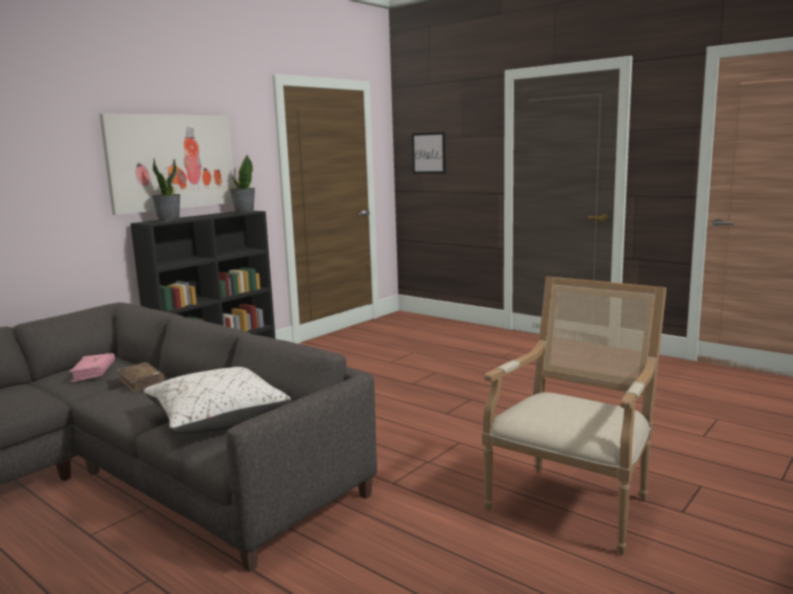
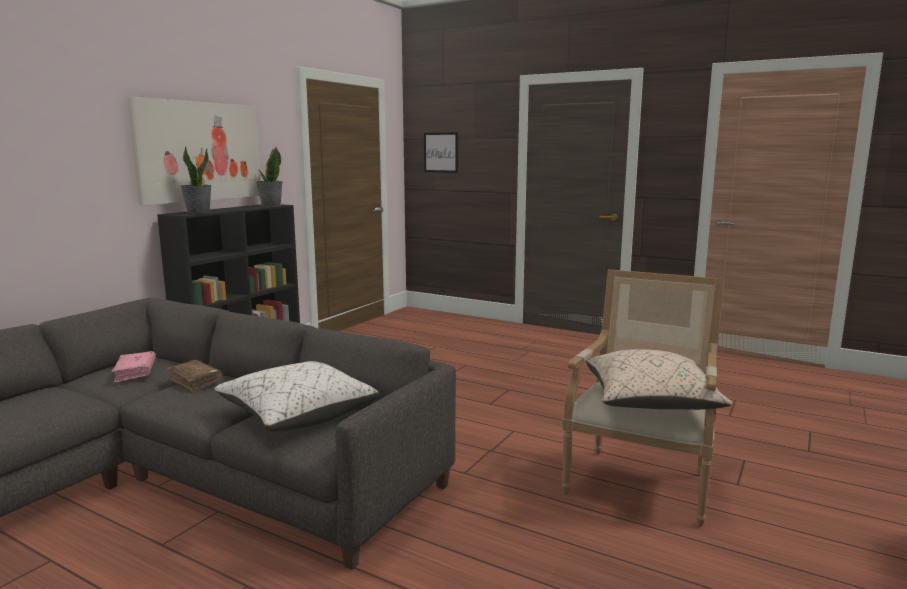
camera: 10 degrees left, 0 degrees up
(574, 420) = (650, 403): none -> beige pillow

